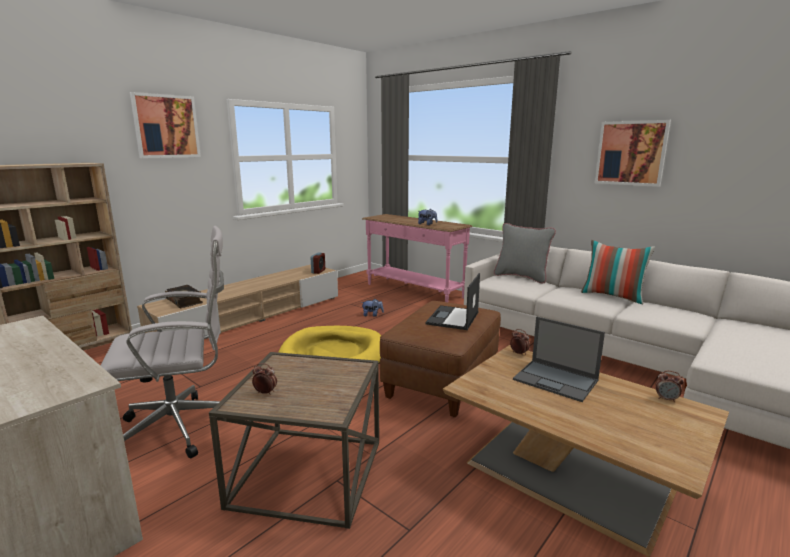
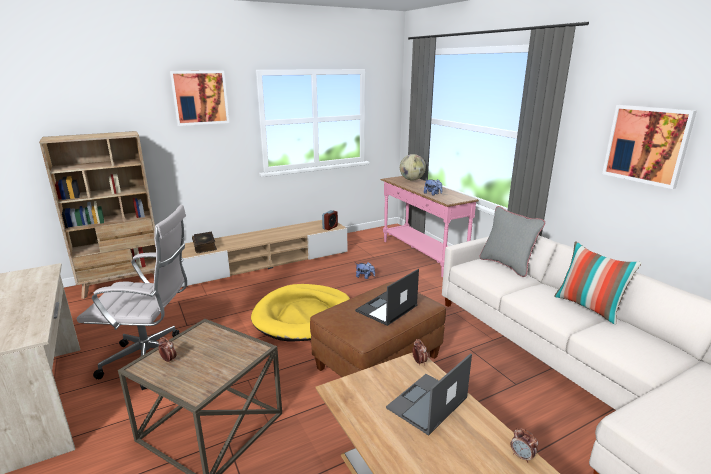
camera: 20 degrees right, 5 degrees up
(394, 216) = (412, 180): none -> globe
(556, 380) = (427, 403): laptop -> laptop turned 75 degrees clockwise

